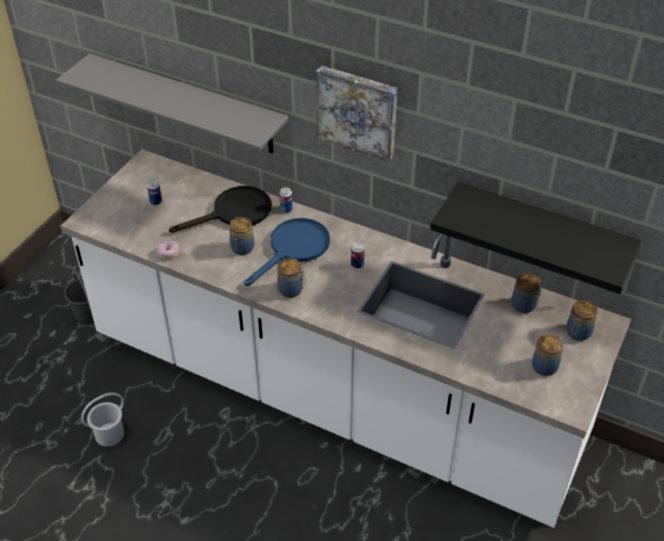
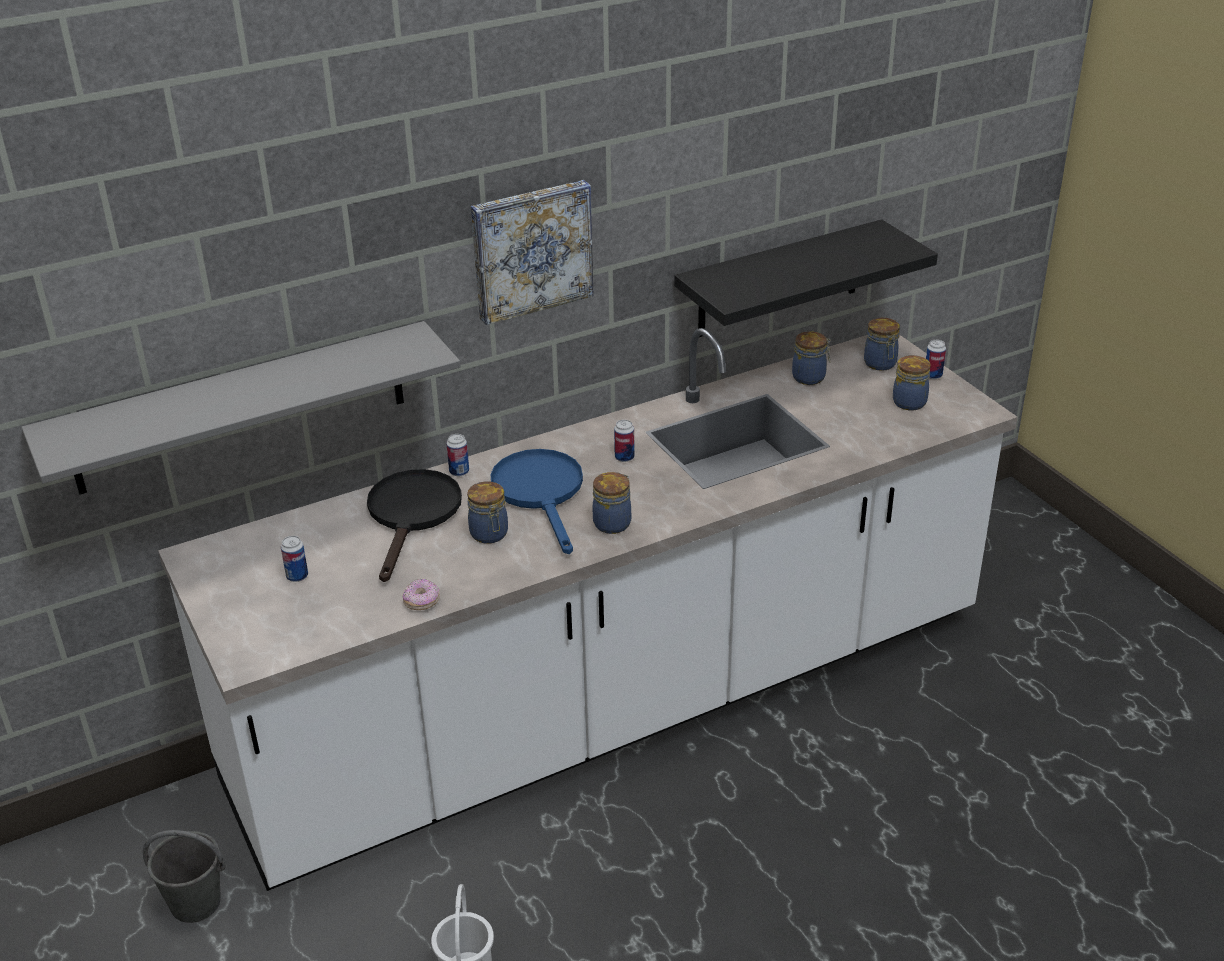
camera: 55 degrees left, 10 degrees down
(592, 365) = (933, 375): none -> can

